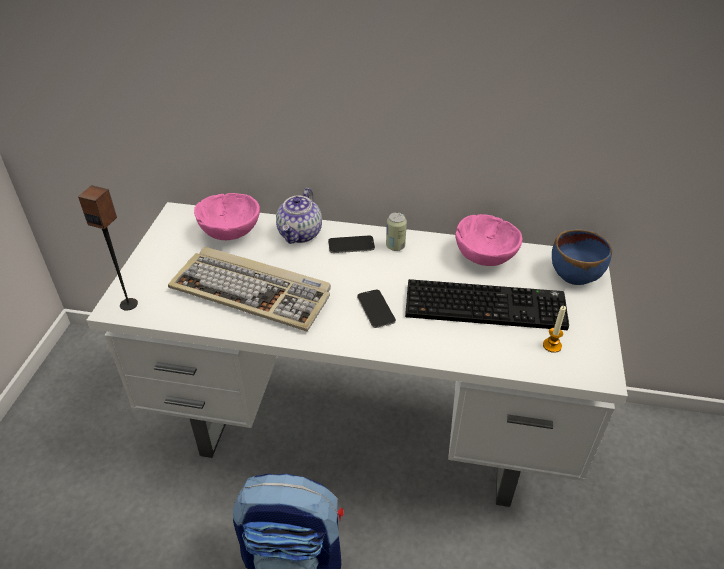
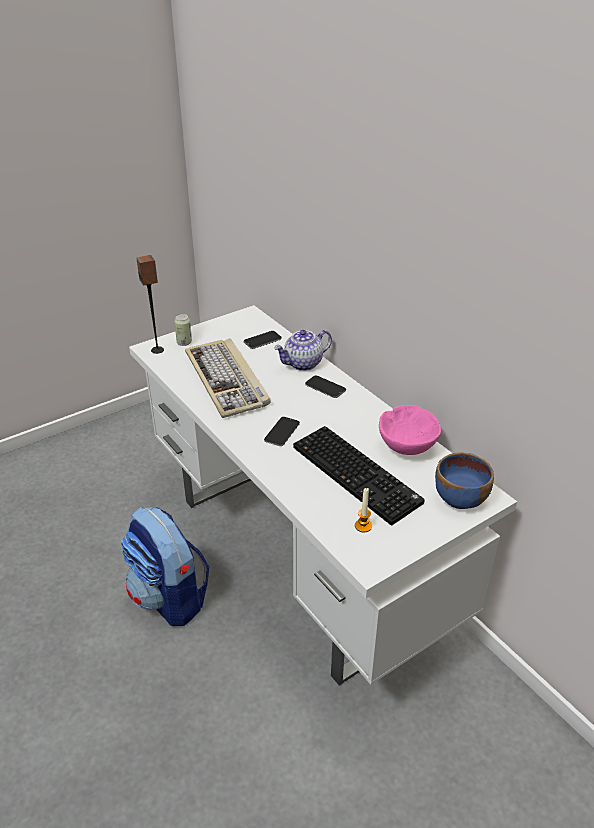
camera: 45 degrees right, 5 degrees down
(229, 233) = (262, 340): pink bowl -> phone
(395, 246) = (353, 404): can -> can (184, 342)

